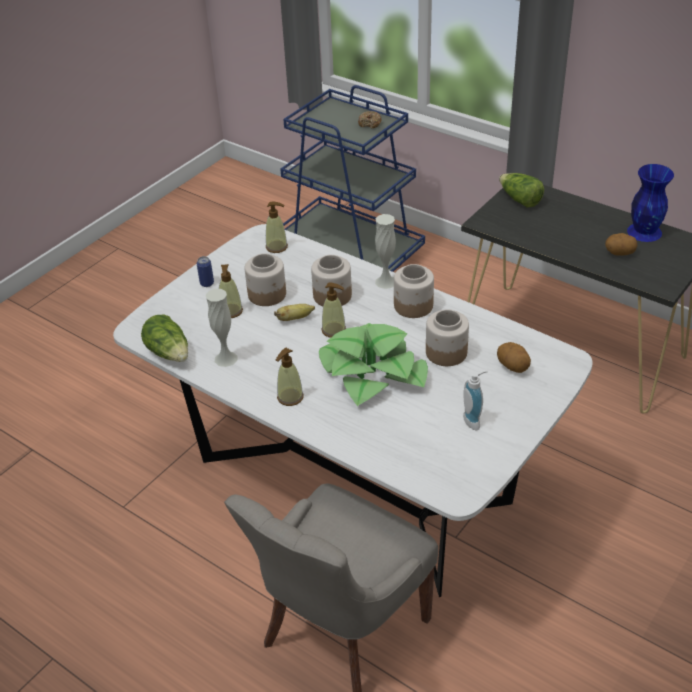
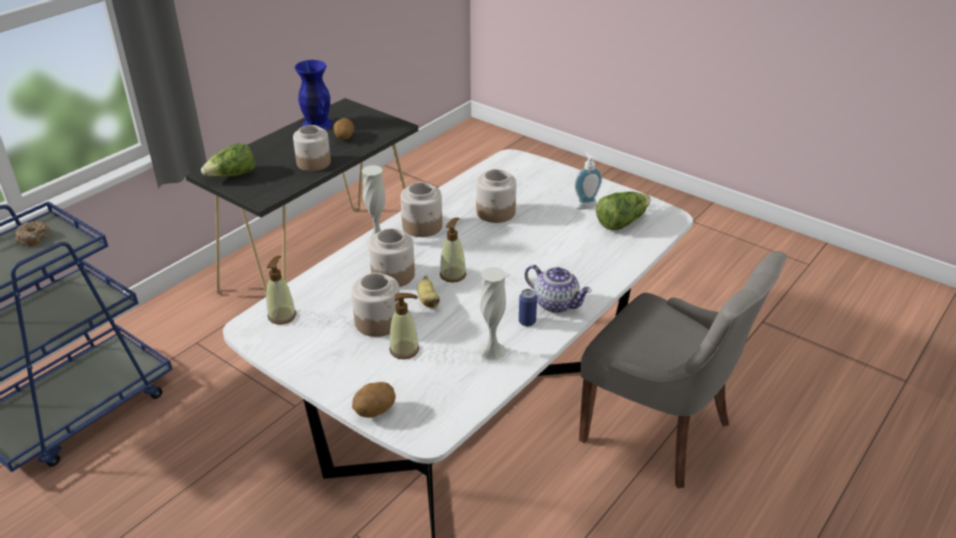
camera: 90 degrees left, 5 degrees down
(169, 353) = (477, 398): lettuce -> lettuce (621, 222)
(207, 283) = (341, 373): can -> can (527, 322)
(290, 397) = (557, 303): soap dispenser -> teapot
(372, 373) = (522, 253): potted plant -> none
(513, 367) = (517, 182): potato -> potato (374, 411)
(558, 241) = (314, 163): none -> jar

